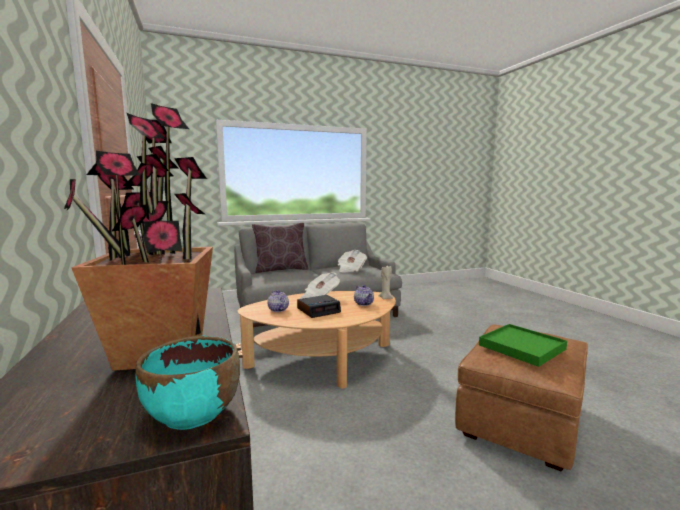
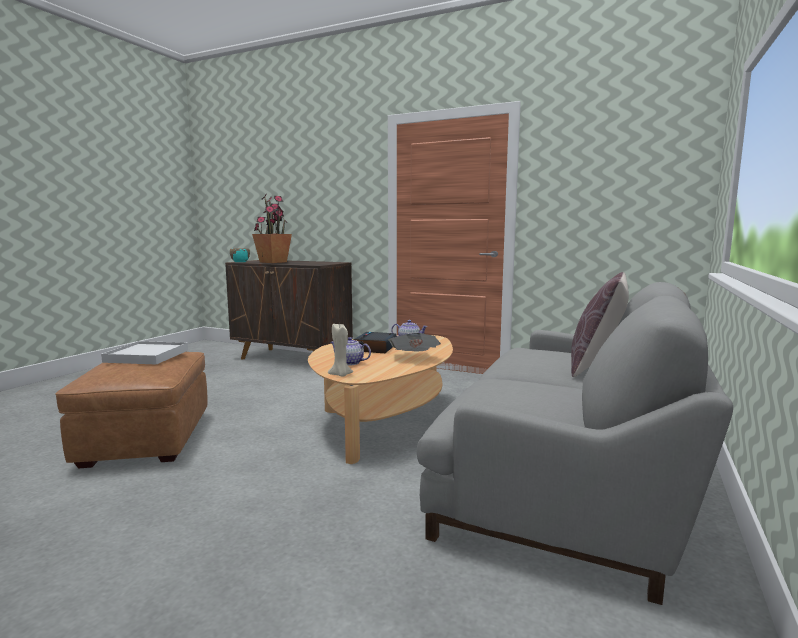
camera: 135 degrees right, 0 degrees up
(351, 269) = (511, 392): newspaper -> none
(521, 347) = (147, 356): green tray -> white tray

